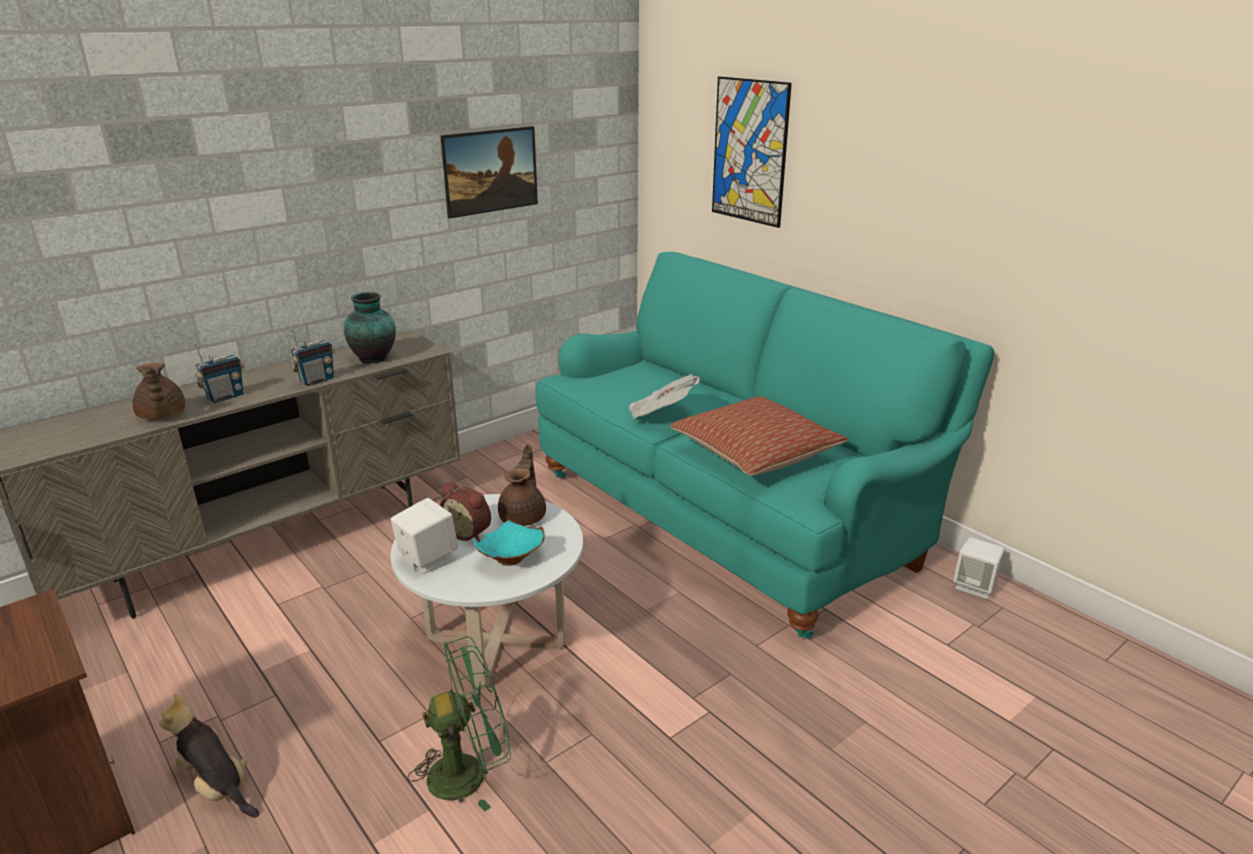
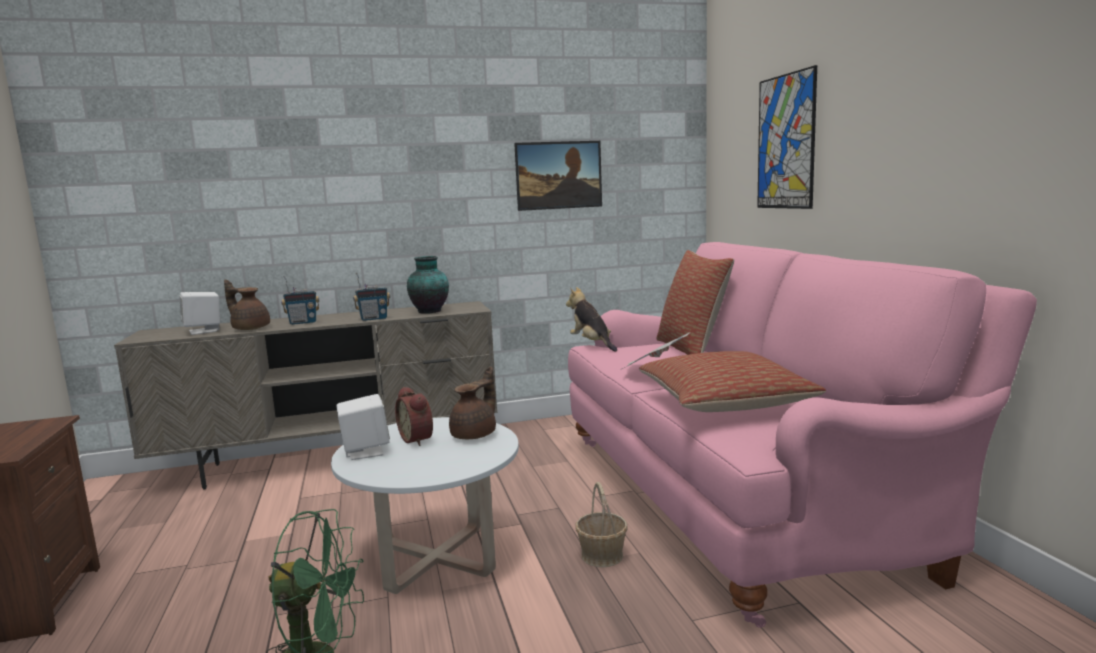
camera: 25 degrees right, 15 degrees down
(161, 416) = (250, 328): brown teapot -> brown teapot turned 120 degrees clockwise
(217, 786) = (134, 616): plush toy -> plush toy (592, 344)
(511, 559) = (431, 461): turquoise bowl -> none
(649, 602) = (602, 555): none -> basket
(671, 375) = (692, 349): none -> pillow
(731, 515) = (739, 497): turquoise sofa -> pink sofa
(974, 586) = (1029, 620): white speaker -> white speaker (203, 331)

